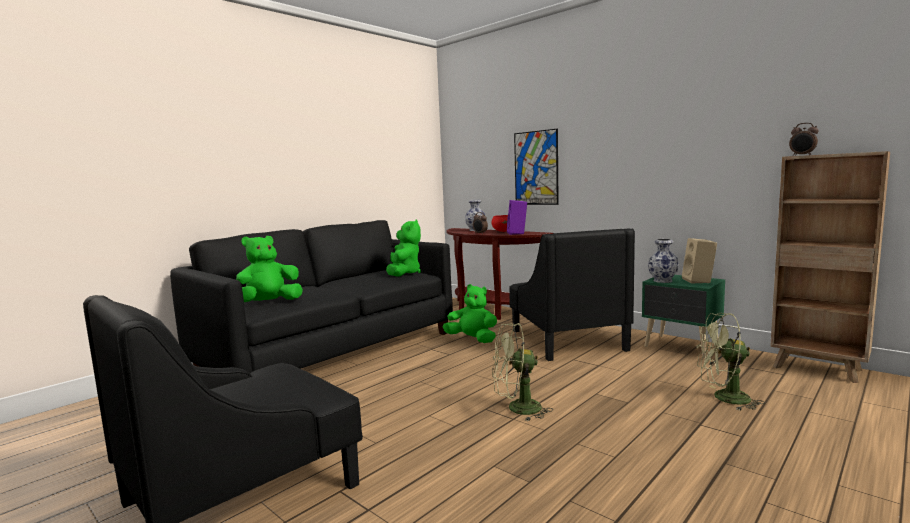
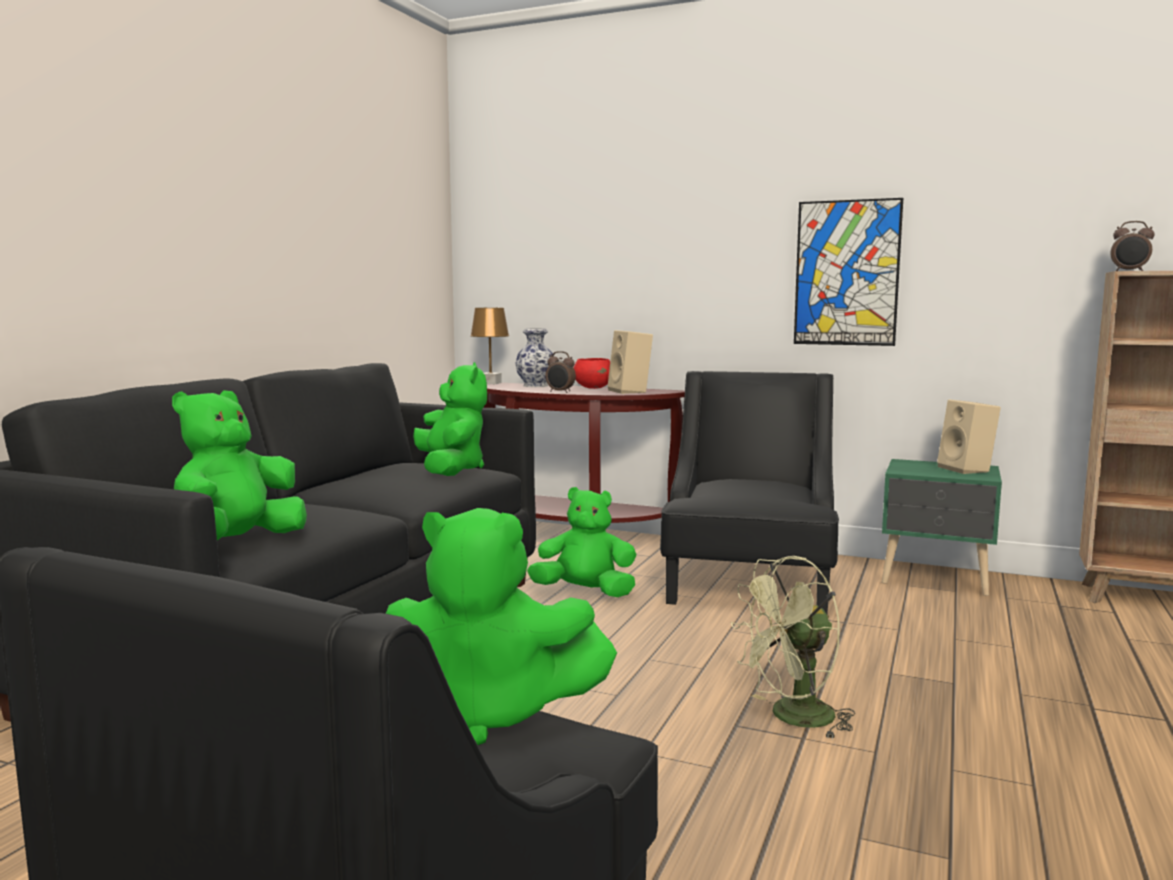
camera: 20 degrees left, 0 degrees up
(298, 378) = (492, 712): none -> green plush toy
(456, 229) = (491, 383): none -> brown table lamp
(517, 233) = (631, 391): purple speaker -> beige speaker
(536, 168) = (657, 274): picture -> picture (846, 273)
(566, 340) = (749, 581): black armchair -> black armchair turned 135 degrees counterclockwise
(662, 281) = (914, 471): vase -> none
(724, 398) = (1080, 660): green fan -> none

